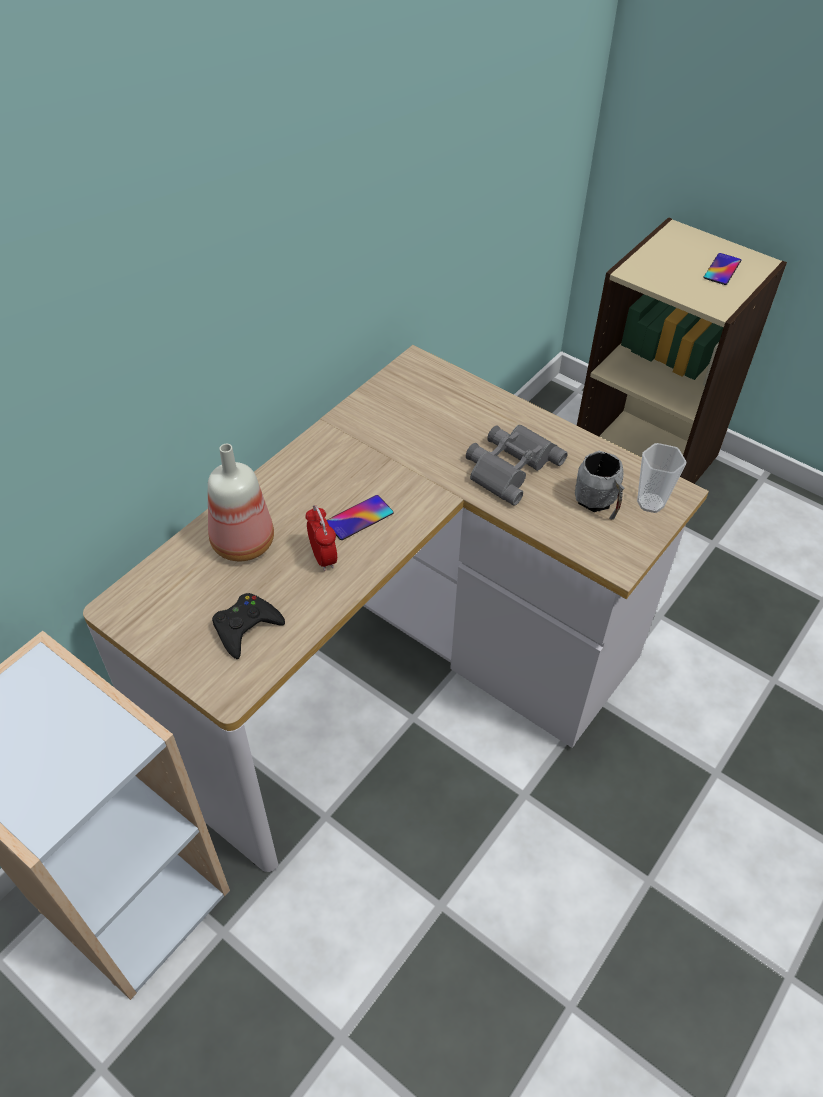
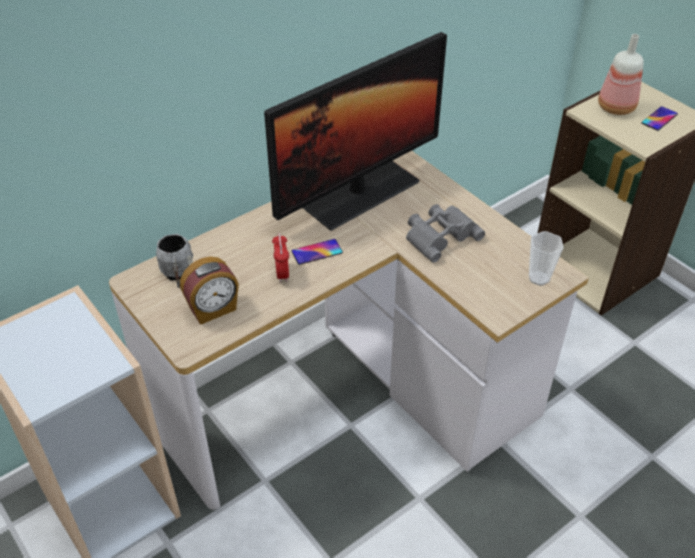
camera: 15 degrees right, 5 degrees down
(243, 544) = (230, 256): bottle -> bottle (616, 108)
(246, 628) = (213, 310): black game controller -> alarm clock
(387, 424) = (359, 192): none -> monitor
(598, 504) = (498, 272): grey mug -> grey mug (177, 275)

